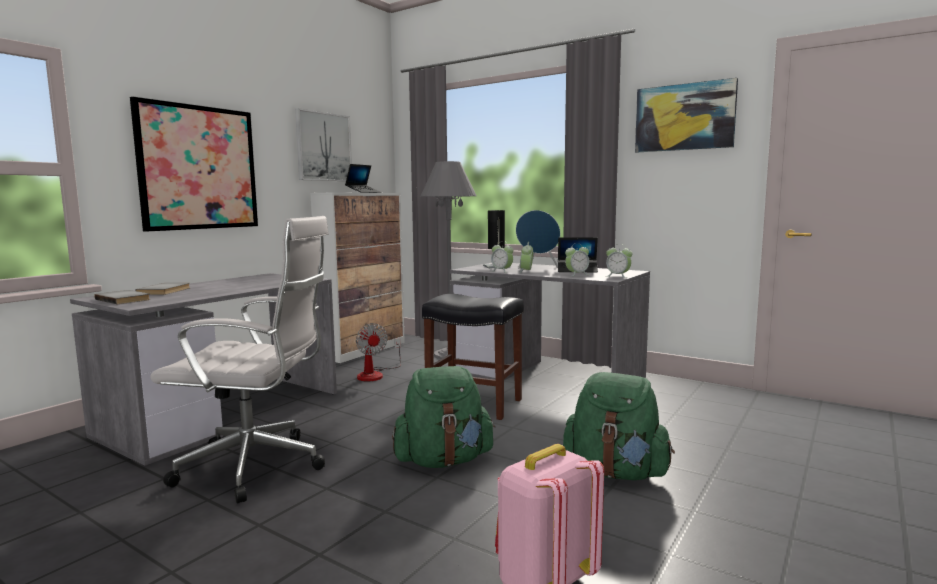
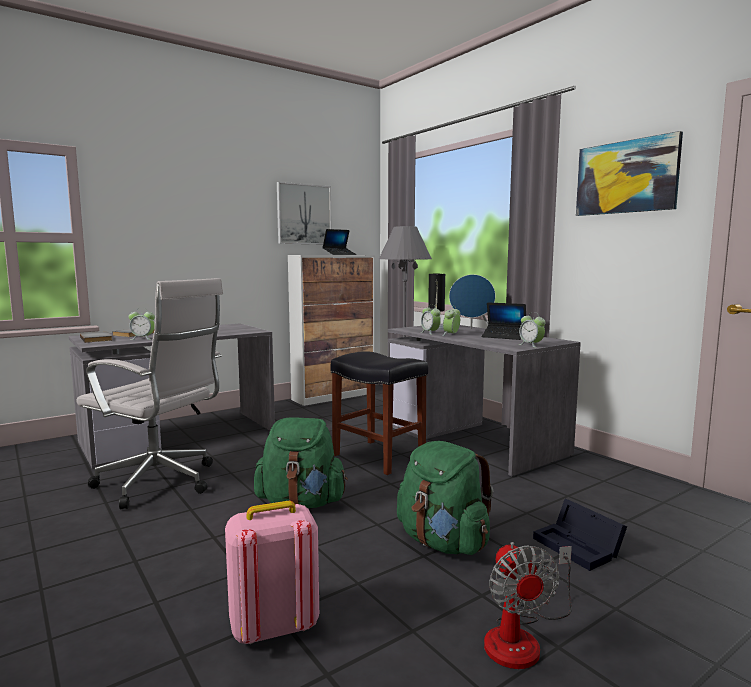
camera: 20 degrees right, 0 degrees up
(198, 168) = (185, 235): picture -> none
(375, 374) = (322, 419): fan -> fan (522, 637)
(577, 274) = (493, 341): alarm clock -> alarm clock (143, 338)
(727, 454) = (580, 547): none -> black storage box

